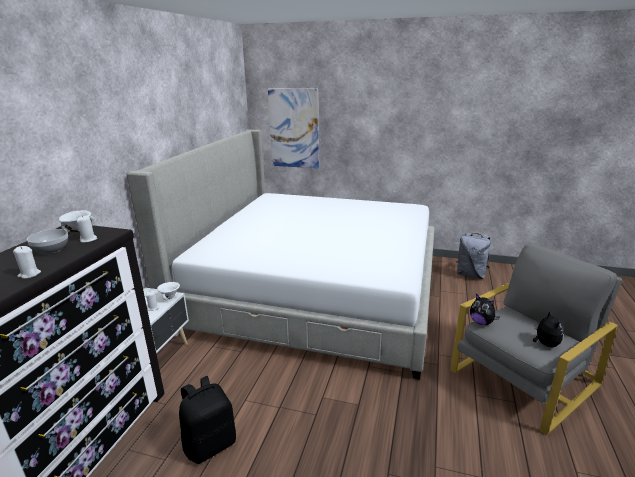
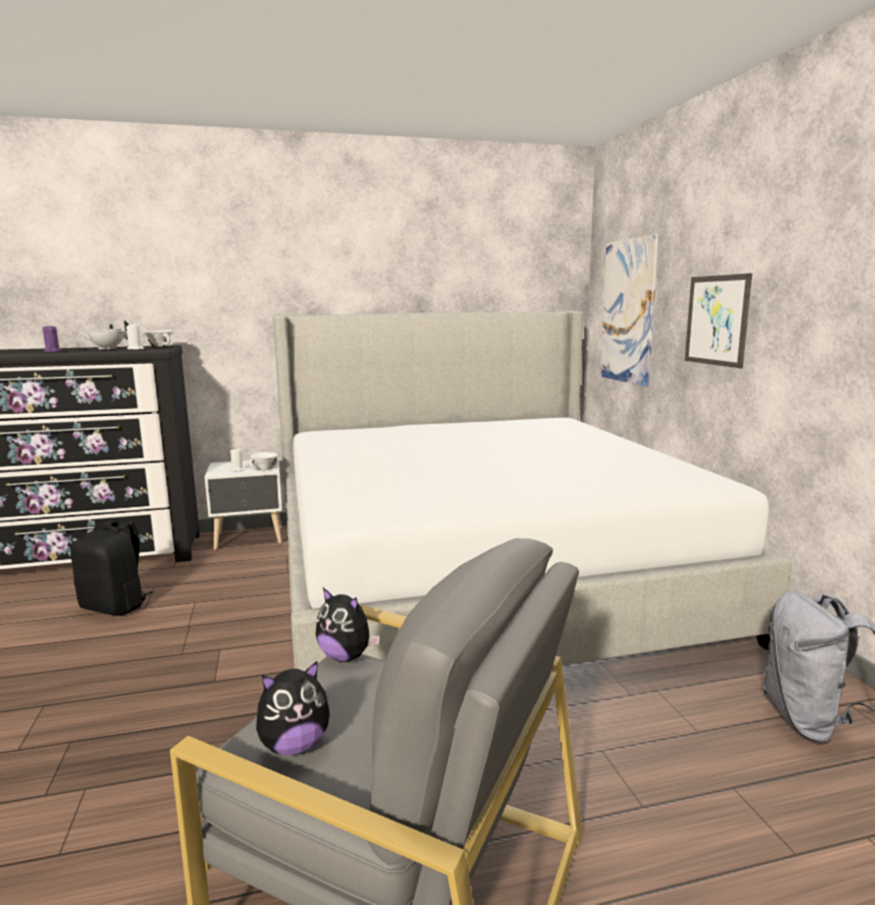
camera: 60 degrees right, 10 degrees down
(29, 274) = (52, 351): white candle -> purple candle
(51, 250) = (107, 349): bowl -> white teapot
(368, 134) = (716, 320): none -> picture
(481, 322) = (346, 656): plush toy -> plush toy turned 75 degrees counterclockwise

